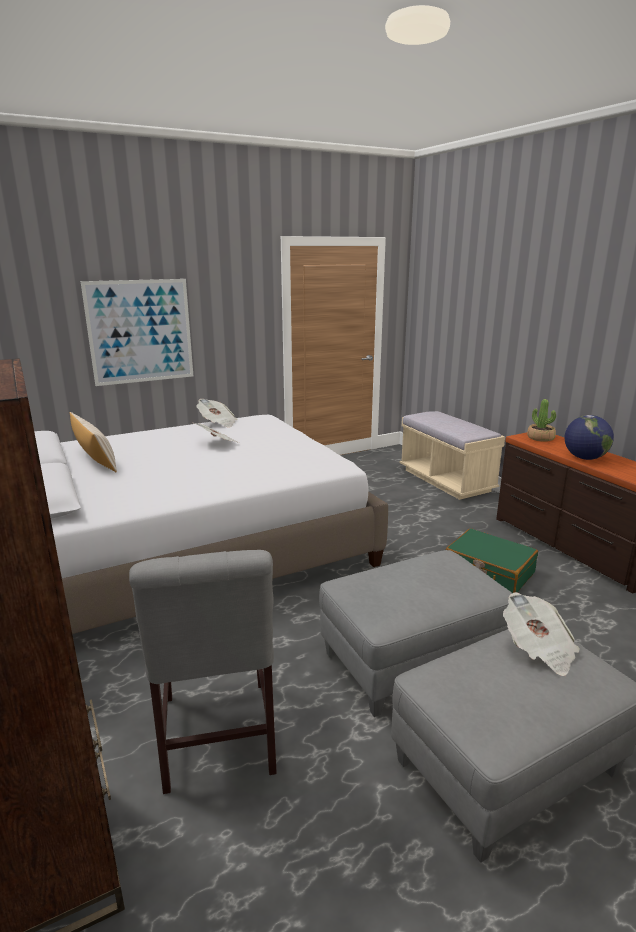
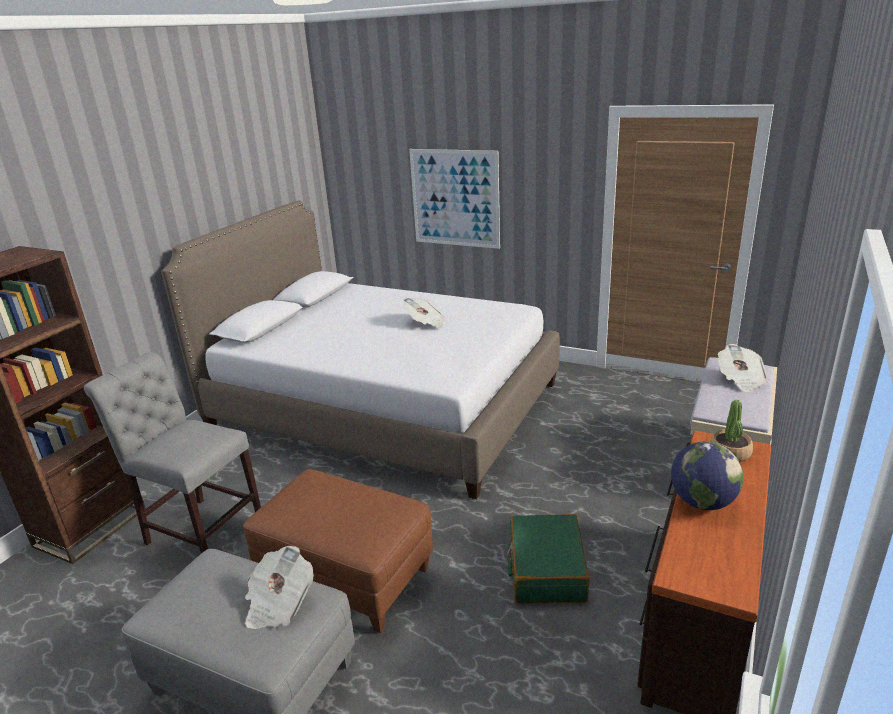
camera: 55 degrees right, 5 degrees up
(96, 460) = (339, 307): beige pillow -> none
(217, 740) = (200, 529): grey chair -> grey chair turned 75 degrees clockwise
(218, 423) = (472, 302): newspaper -> newspaper (740, 380)
(411, 663) = (345, 578): grey ottoman -> brown ottoman

